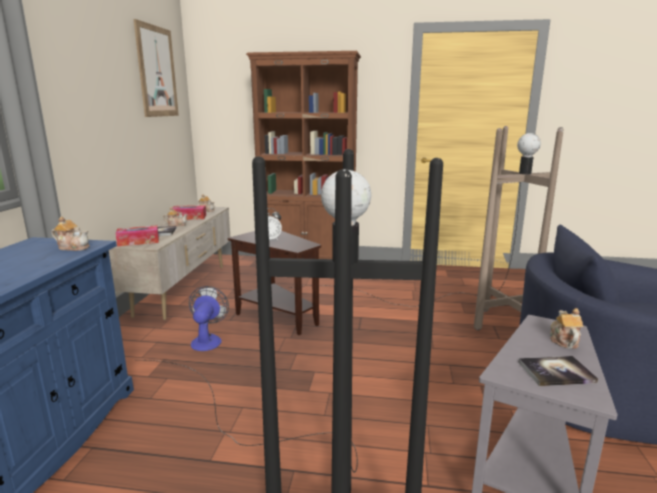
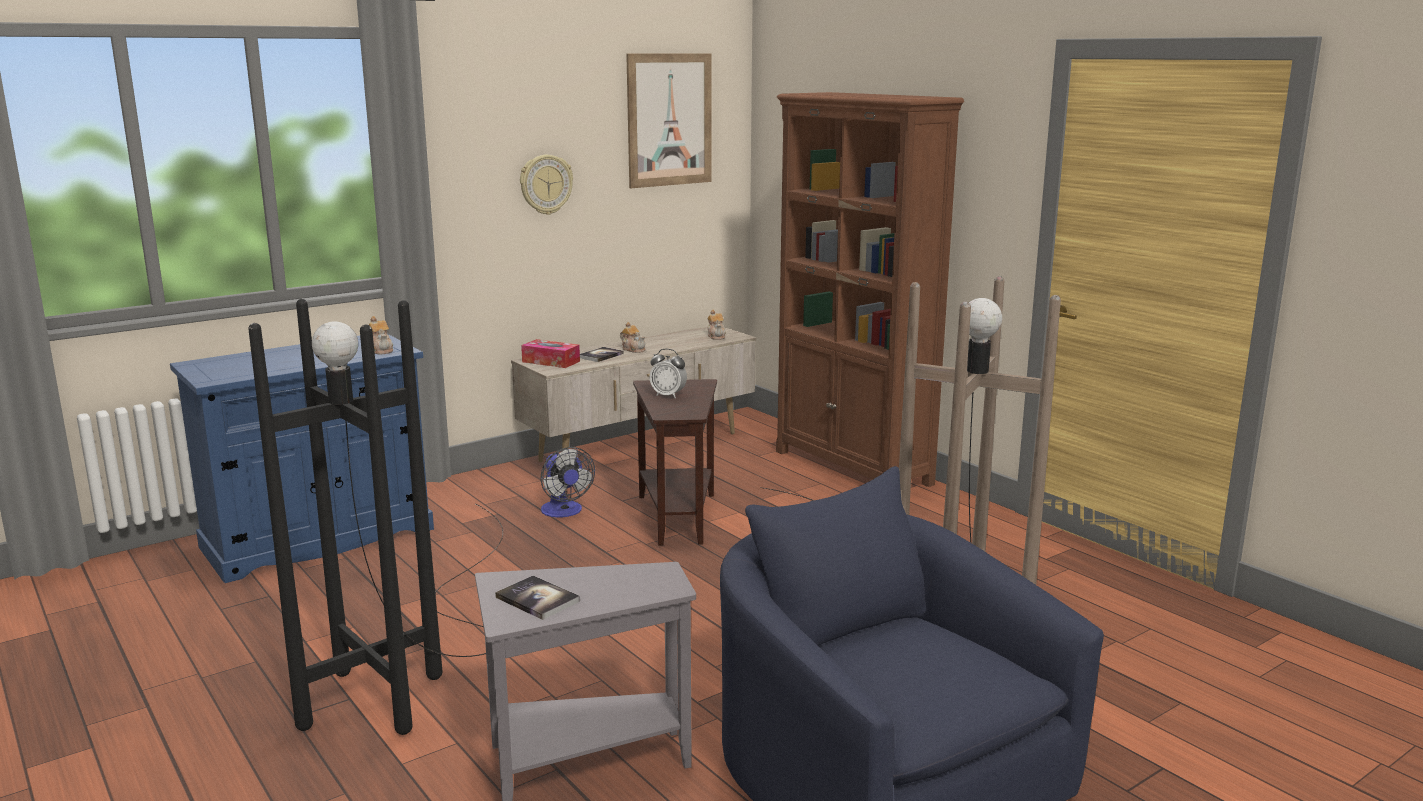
camera: 45 degrees right, 0 degrees up
(104, 110) = (545, 184): none -> wall clock
(189, 217) = (671, 342): tissue box -> none
(207, 340) = (564, 512): fan -> fan turned 105 degrees clockwise
(563, 340) = (627, 589): teapot -> none

